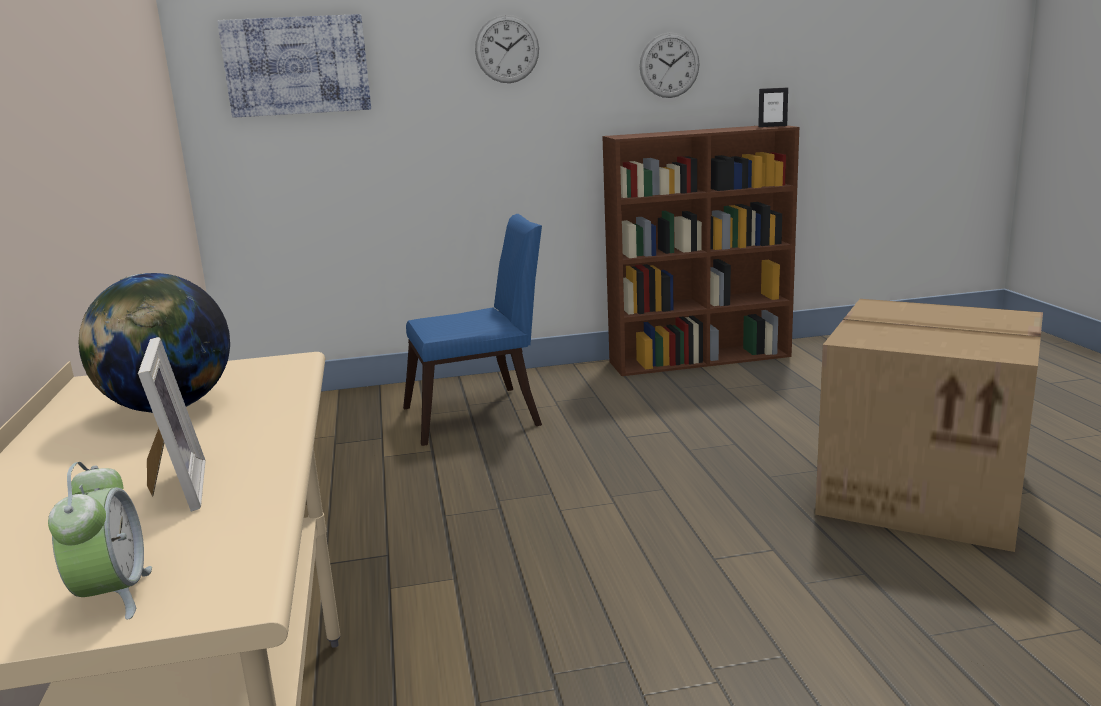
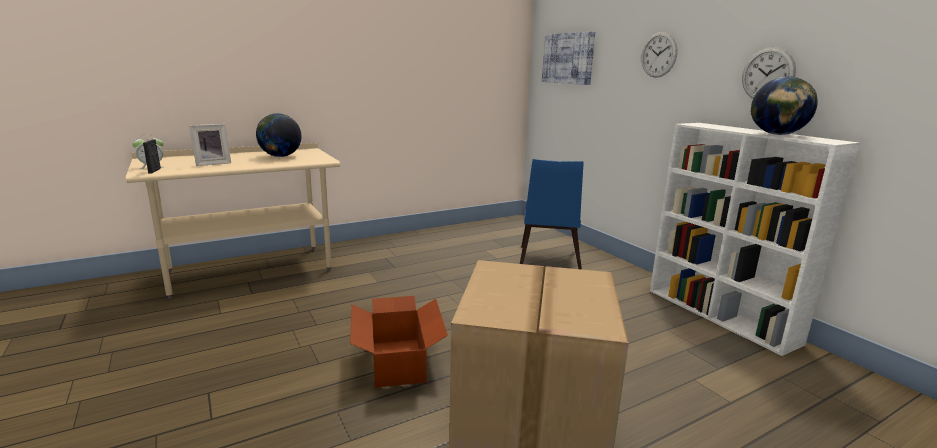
camera: 70 degrees right, 0 degrees up
(481, 415) = (548, 262): blue chair -> blue chair turned 45 degrees clockwise
(701, 359) = (721, 316): brown bookcase -> white bookcase
(725, 129) = (777, 134): none -> globe
(772, 126) = (827, 141): picture frame -> picture frame (154, 171)
(784, 572) = (398, 361): none -> cardboard box

